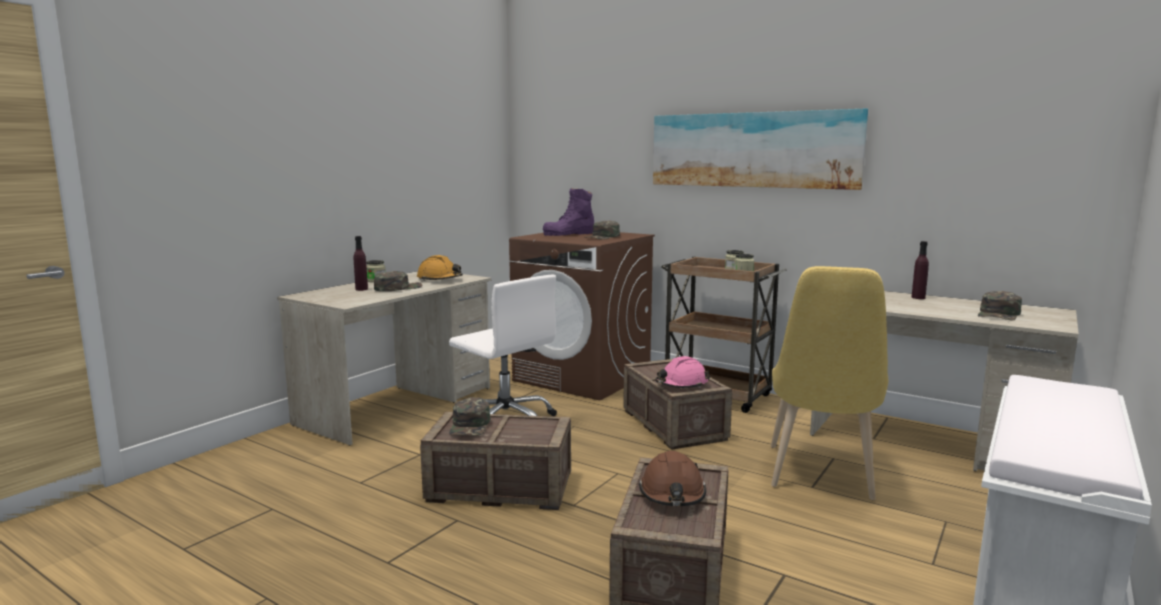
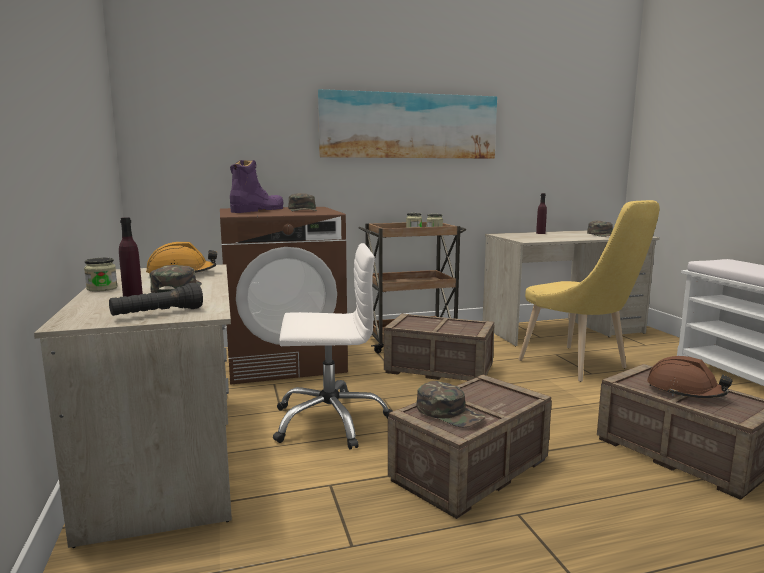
camera: 50 degrees left, 0 degrees up
(335, 299) = (158, 314): none -> black flashlight
(569, 234) = (257, 210): purple boot -> purple boot turned 150 degrees counterclockwise
(681, 384) = (463, 328): pink hard hat -> none

